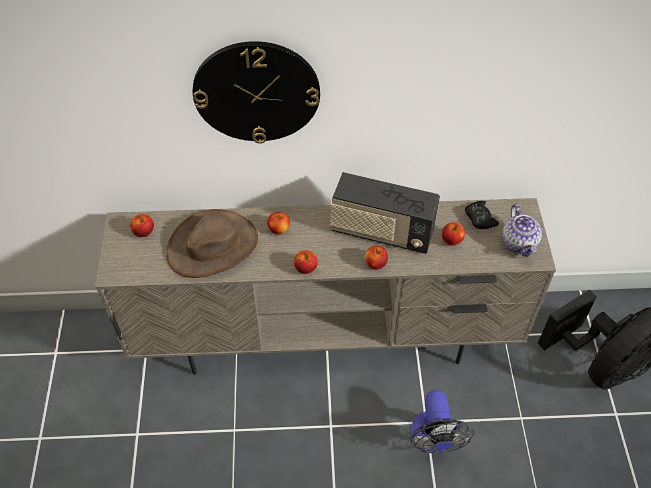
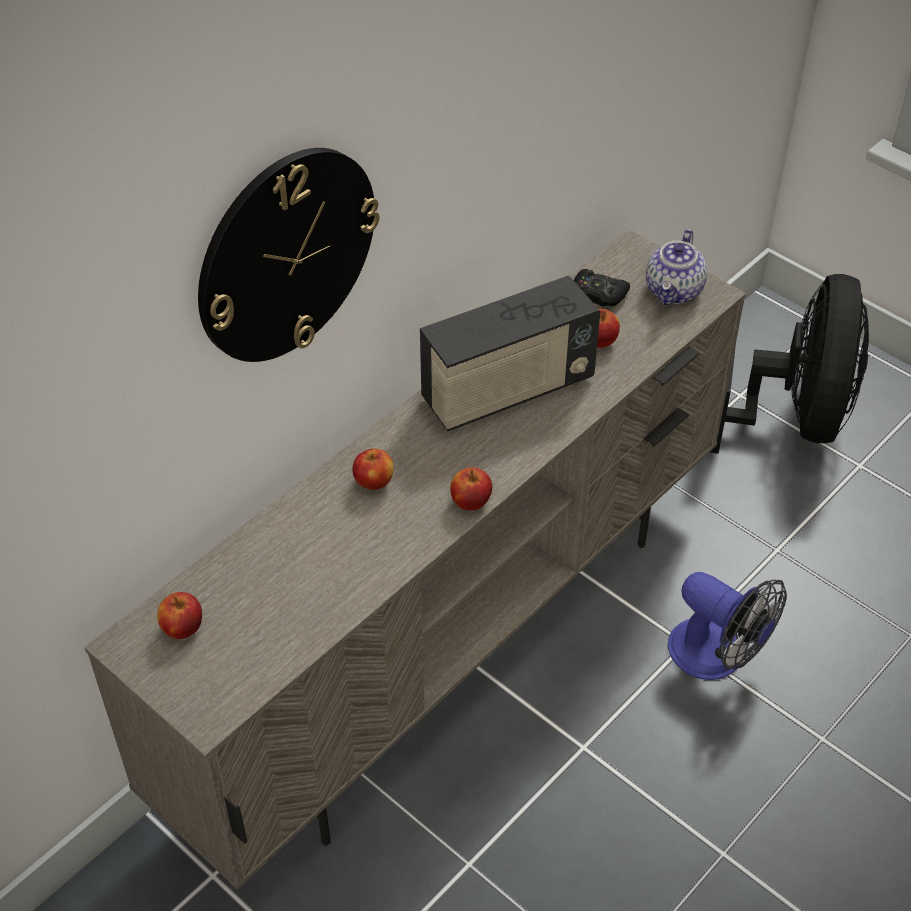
camera: 45 degrees left, 5 degrees down
(212, 246) = (309, 569): brown hat -> none
(375, 264) = (548, 432): apple -> none
(519, 243) = (674, 291): teapot -> teapot turned 75 degrees clockwise

